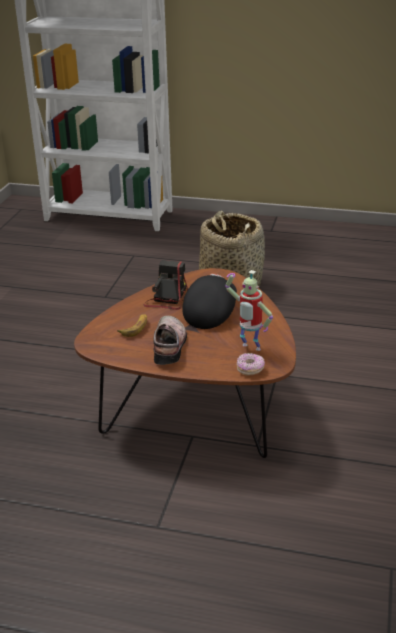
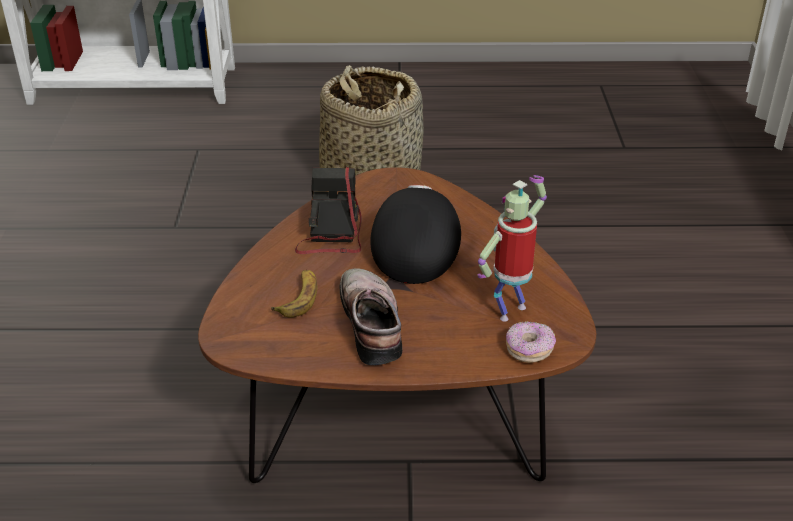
camera: 15 degrees left, 5 degrees up
(249, 348) = (509, 310): toy robot -> toy robot turned 120 degrees clockwise

